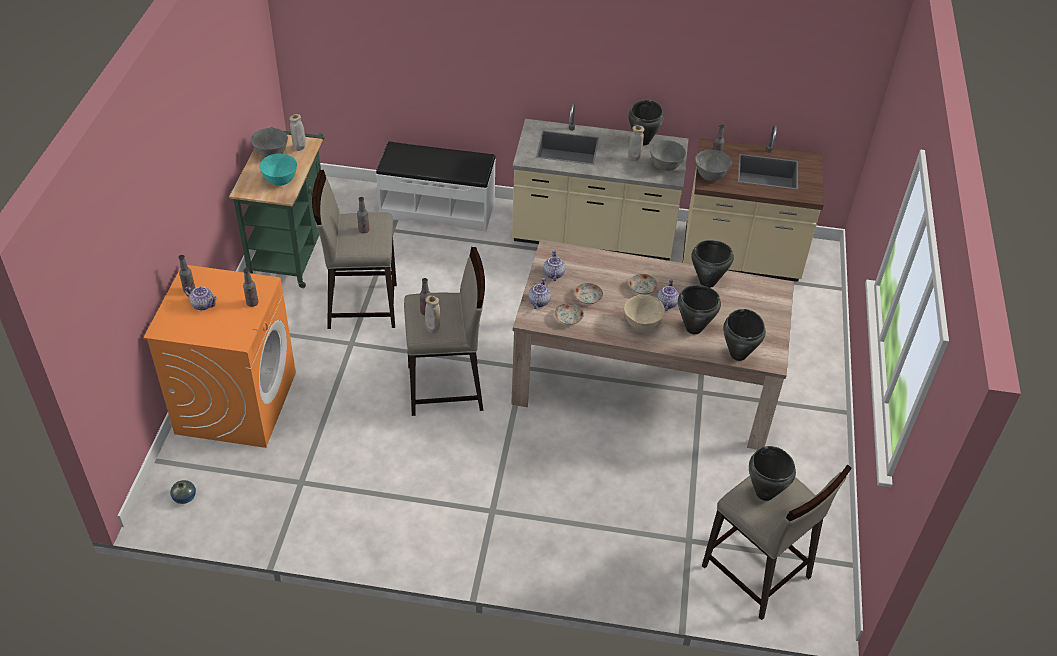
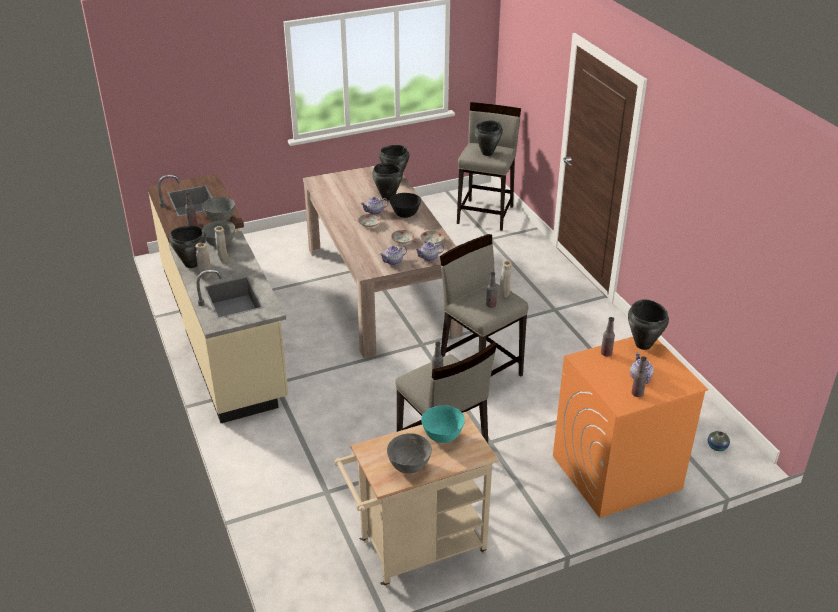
camera: 120 degrees left, 10 degrees down
(291, 249) = (415, 550): green cart -> beige cart
(300, 149) = (382, 451): beige vase -> beige vase (206, 277)
(437, 208) = (269, 476): white bench -> none
(641, 324) = (405, 215): beige bowl -> black bowl
(707, 282) = (336, 204): black cooking pot -> black cooking pot (643, 344)

